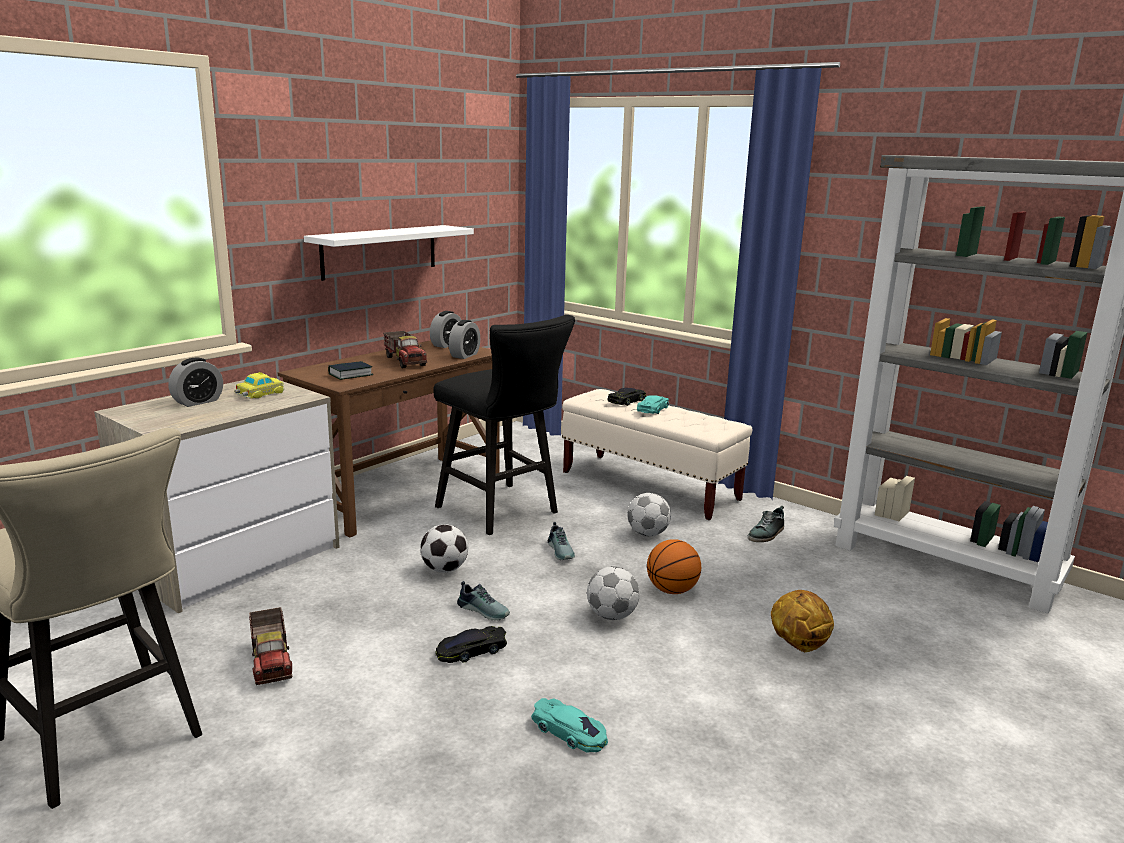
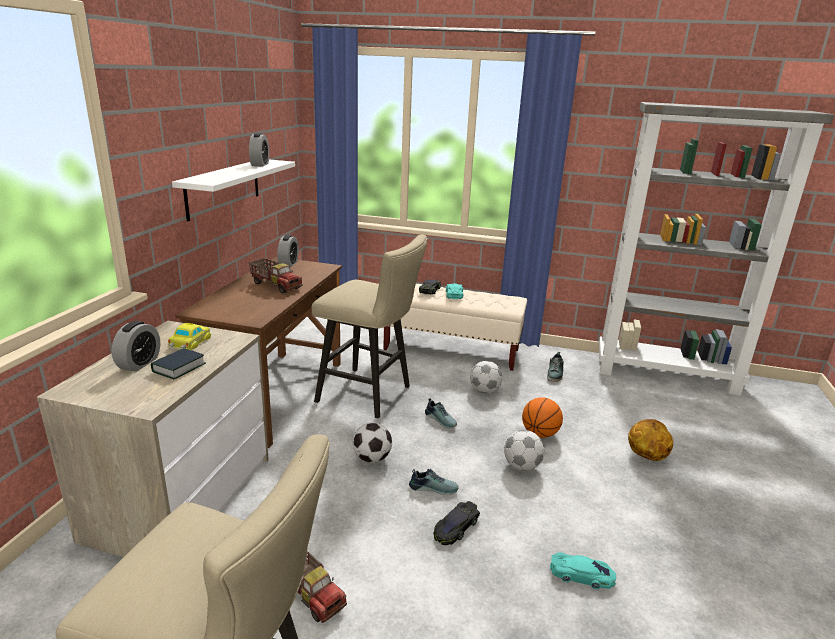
camera: 25 degrees left, 5 degrees up
(350, 375) = (247, 307): book -> book (179, 368)
(464, 355) = (316, 272): alarm clock -> alarm clock (260, 164)
(503, 512) = (370, 395): black stool -> beige stool

